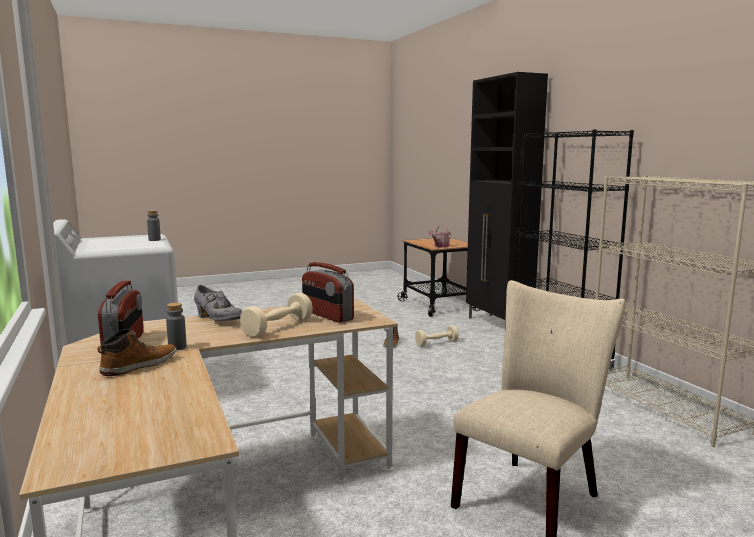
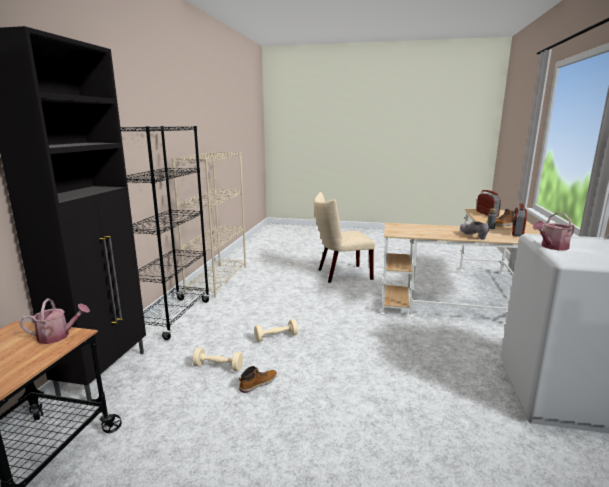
camera: 145 degrees left, 5 degrees up
(154, 240) = (552, 247): grey bottle -> watering can
(278, 328) = (442, 228): beige dumbbell -> beige dumbbell (276, 337)
(327, 315) = (413, 229): radio -> radio (487, 214)

